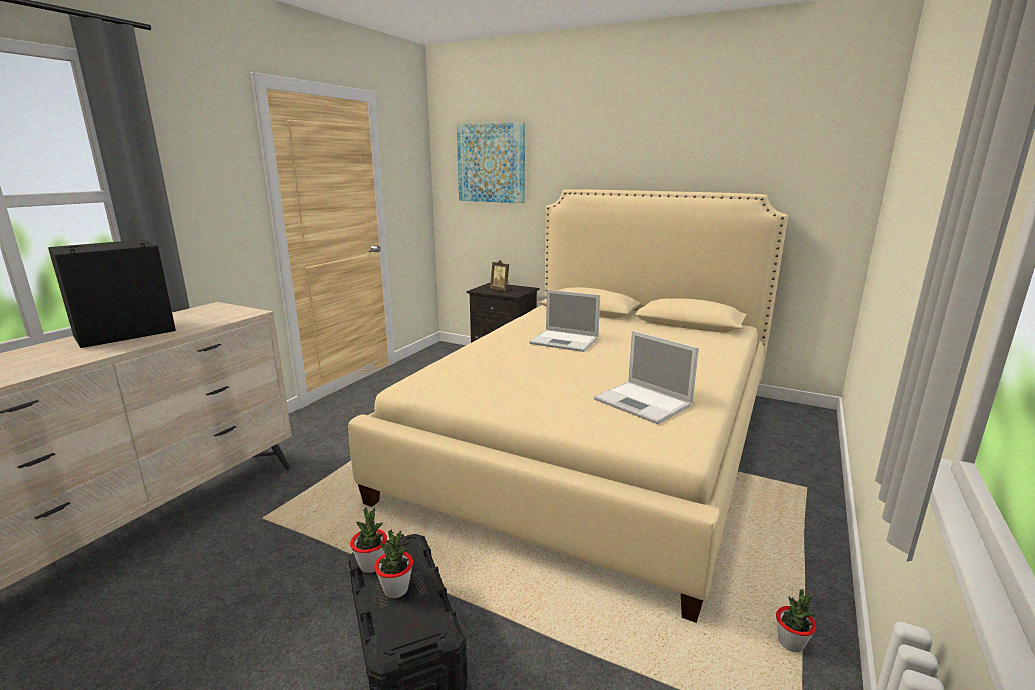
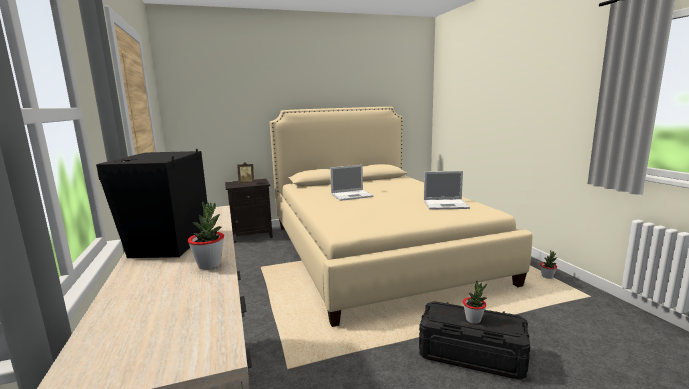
camera: 45 degrees left, 5 degrees down
(371, 565) = (445, 320): potted plant -> potted plant (209, 265)
(491, 163) = (218, 95): picture -> none

